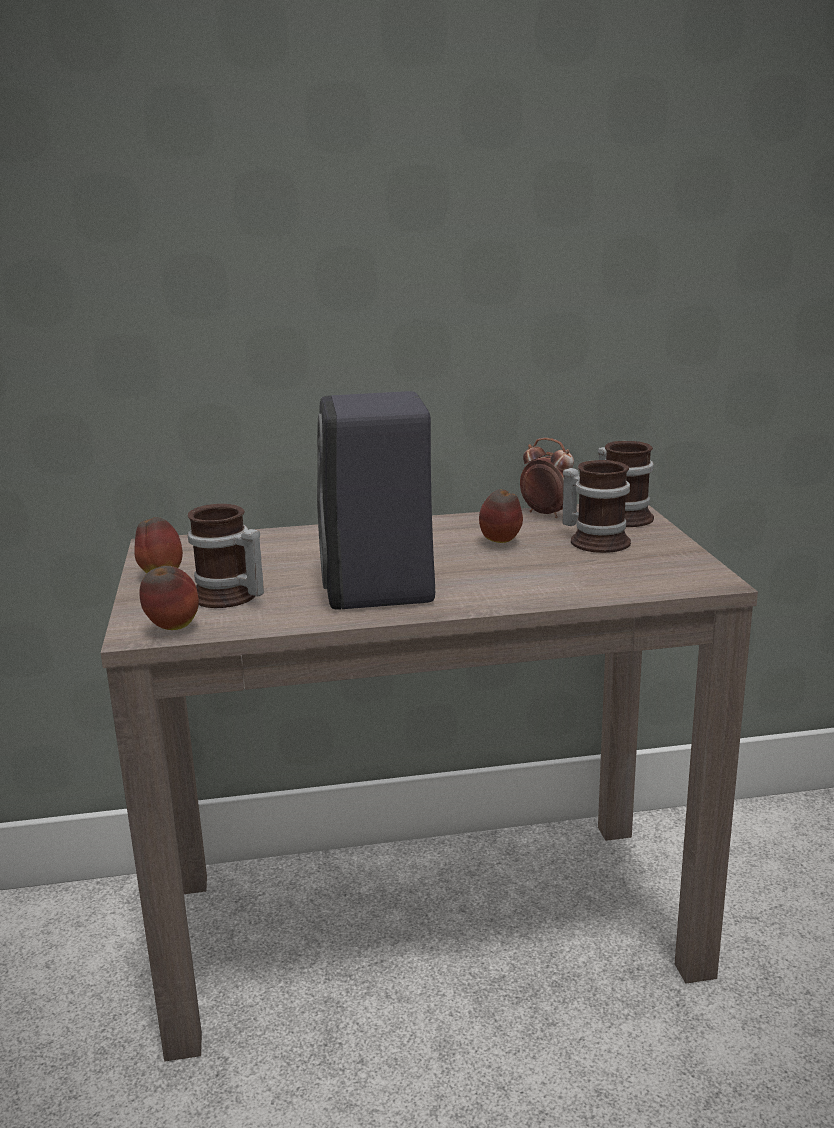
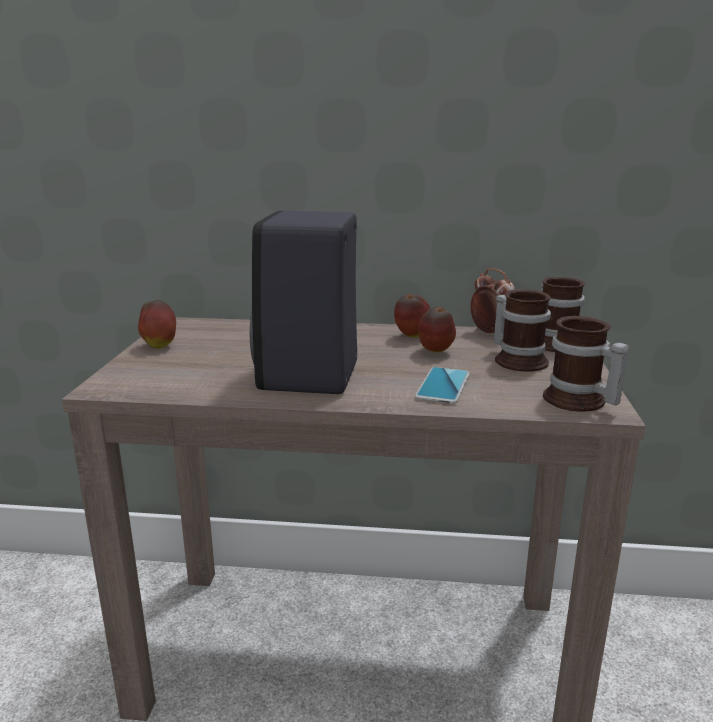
camera: 15 degrees right, 0 degrees up
(172, 629) = (127, 388): apple -> apple (411, 337)
(227, 598) = (189, 369): mug -> mug (577, 402)
(535, 579) = (443, 386): none -> phone

